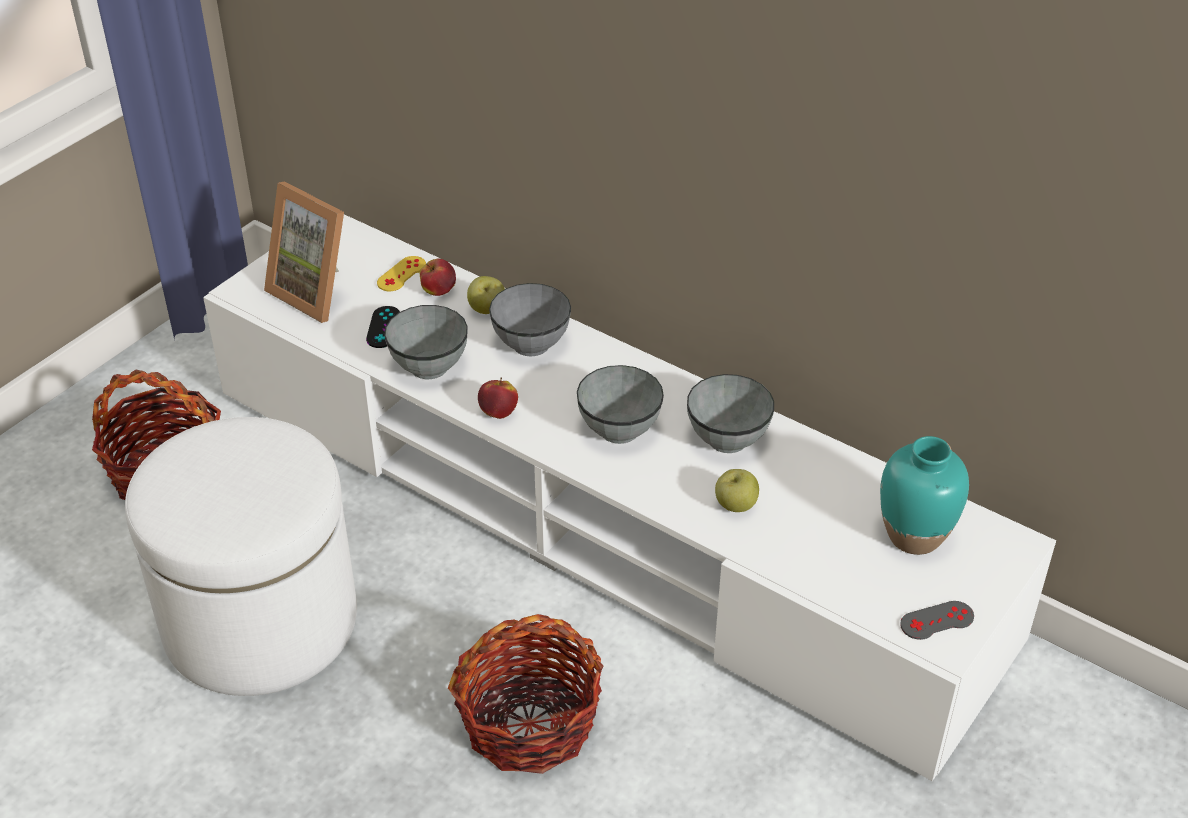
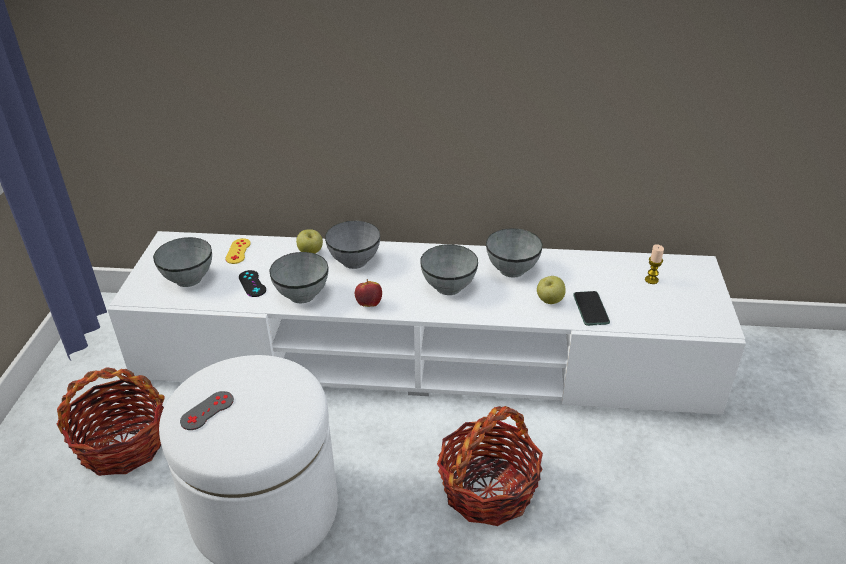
camera: 30 degrees left, 5 degrees down
(317, 291) = (189, 279): picture frame -> grey bowl
(438, 291) = (270, 253): apple -> none
(781, 541) = (591, 309): none -> phone
(914, 536) = (651, 280): turquoise vase -> candle
(937, 620) = (705, 316): grey game controller -> grey game controller (207, 411)

